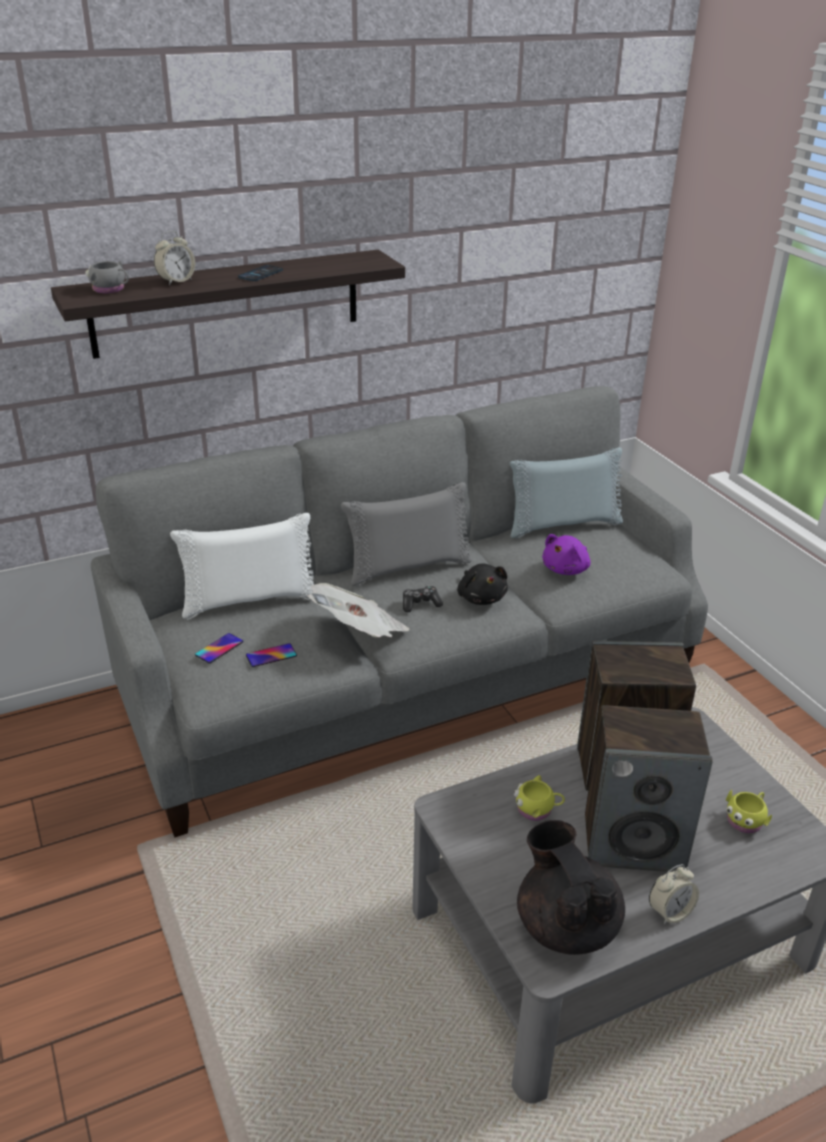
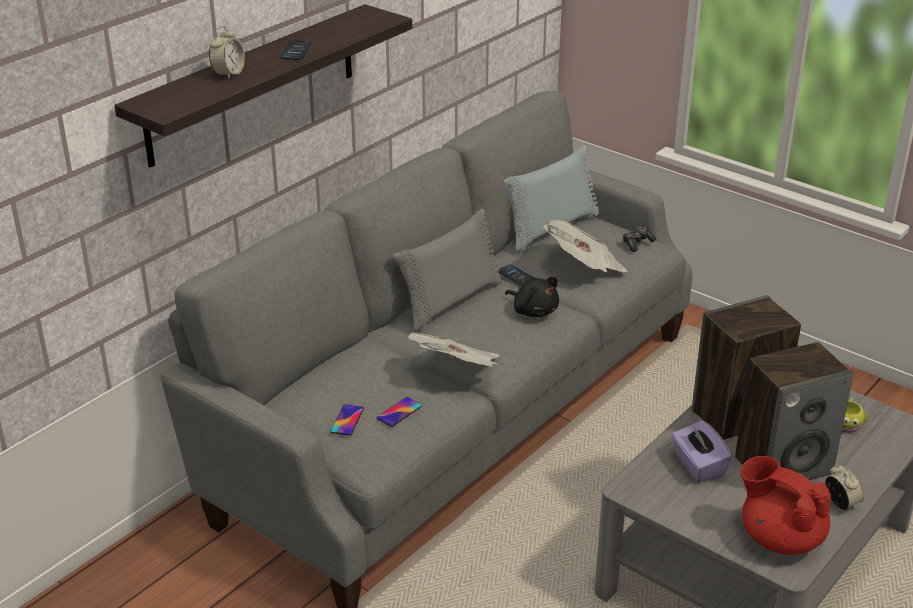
camera: 25 degrees left, 0 degrees up
(111, 289) = (179, 95): grey mug -> none
(249, 600) = (334, 371): white pillow -> none
(420, 604) = (488, 330): game controller -> game controller (637, 243)
(494, 561) = (516, 276): none -> phone
(537, 809) = (698, 466): yellow mug -> purple tissue box
(566, 569) = (584, 266): purple plush toy -> newspaper
(566, 925) = (779, 538): black teapot -> red teapot
(670, 912) = (841, 503): alarm clock -> alarm clock turned 60 degrees counterclockwise

